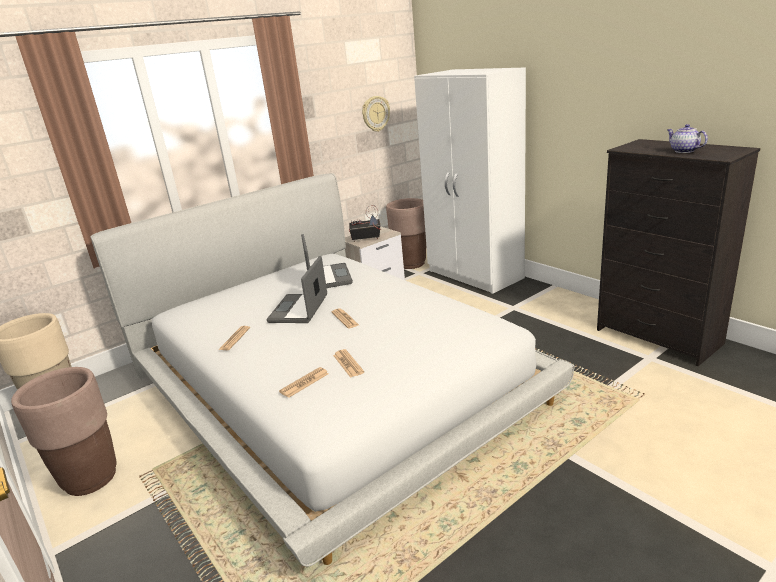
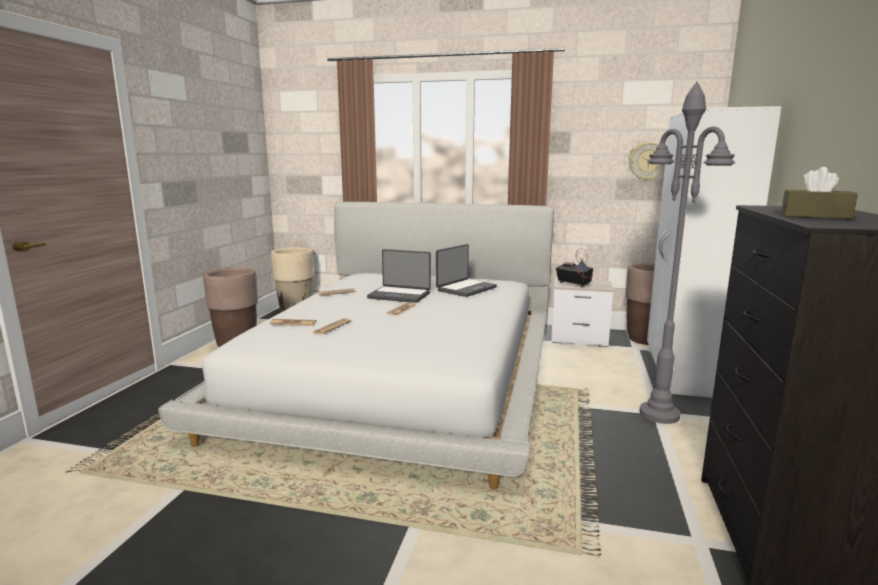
camera: 50 degrees right, 10 degrees down
(300, 309) = (400, 295): laptop -> laptop turned 135 degrees counterclockwise
(516, 308) = (660, 414): none -> grey floor lamp
(683, 151) = (815, 216): teapot -> brown tissue box

